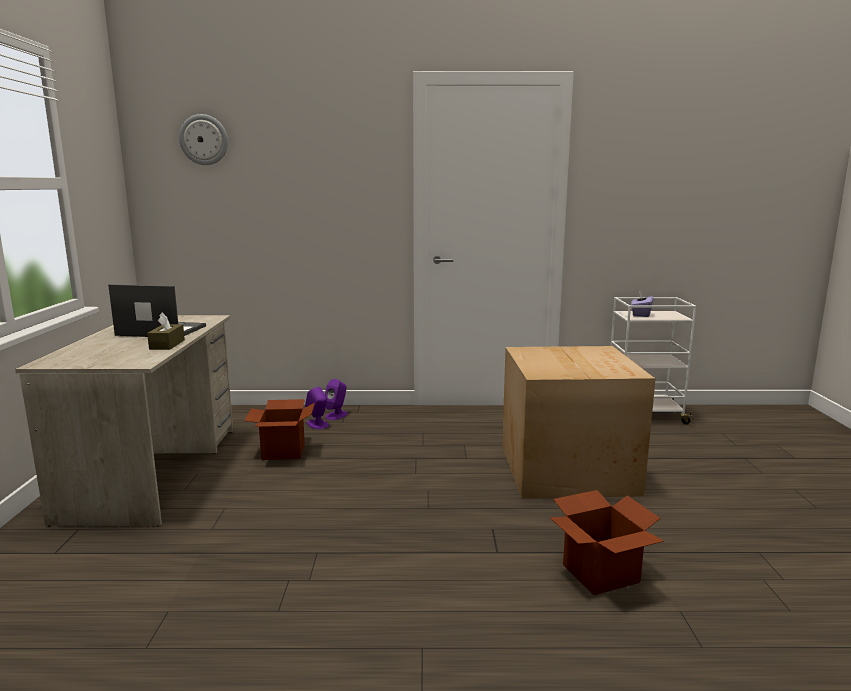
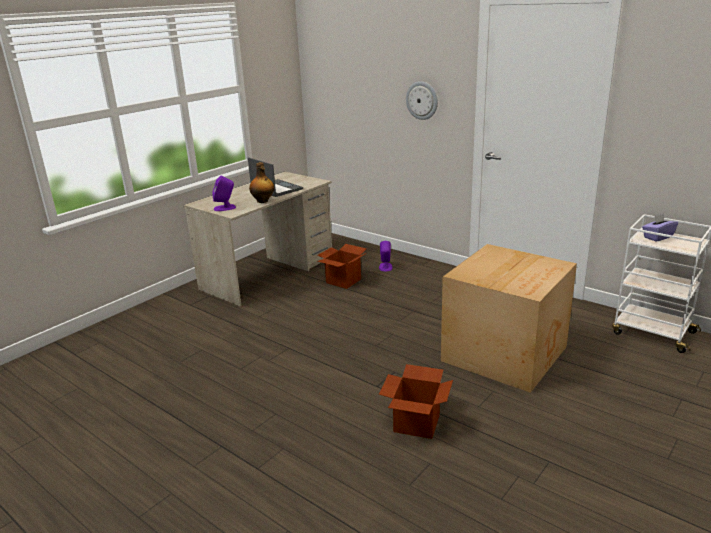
camera: 40 degrees right, 10 degrees up
(167, 344) = (263, 201): brown tissue box -> bottle
(204, 140) = (342, 48): wall clock -> wall clock (422, 100)
(336, 415) = (405, 263): purple speaker -> purple speaker (225, 208)

